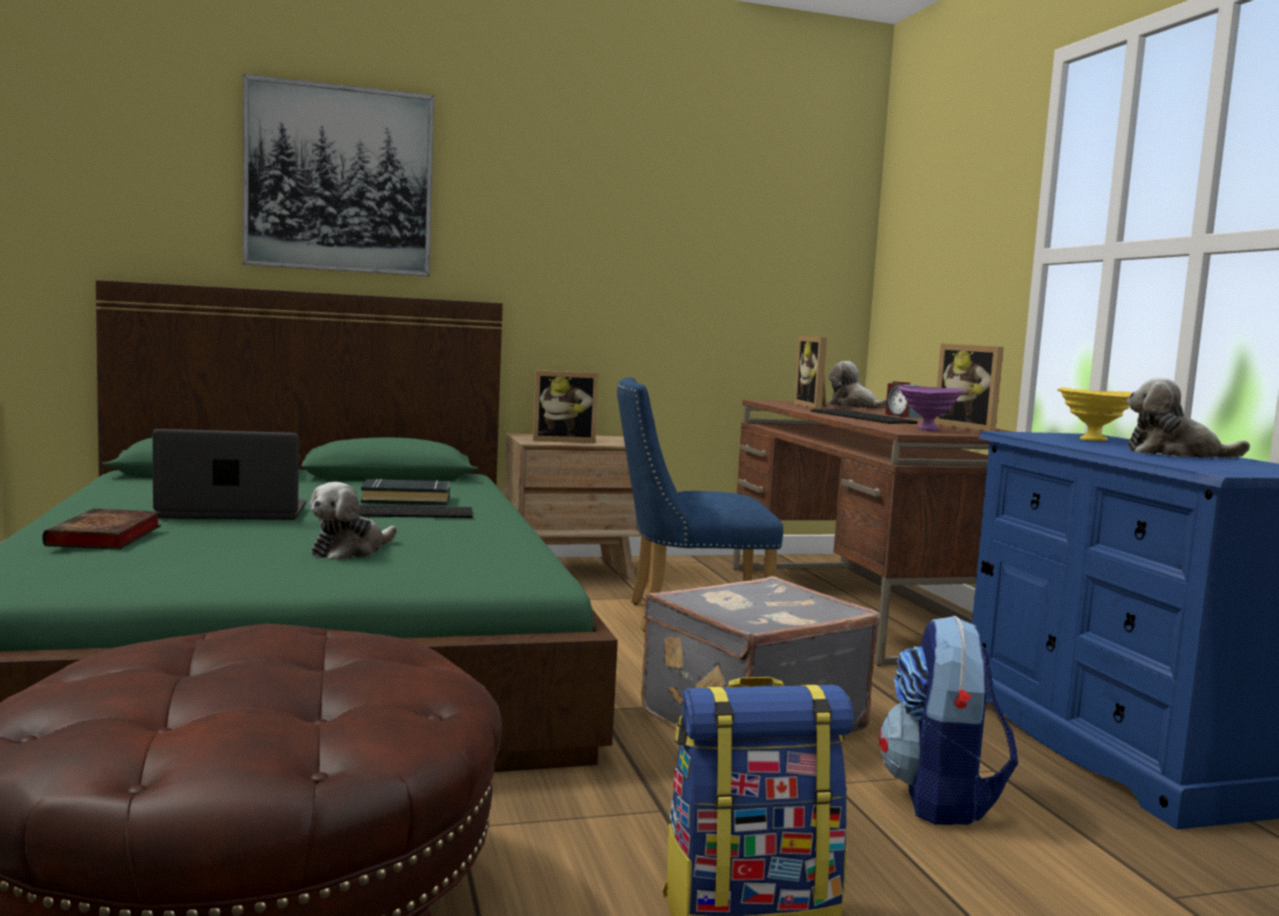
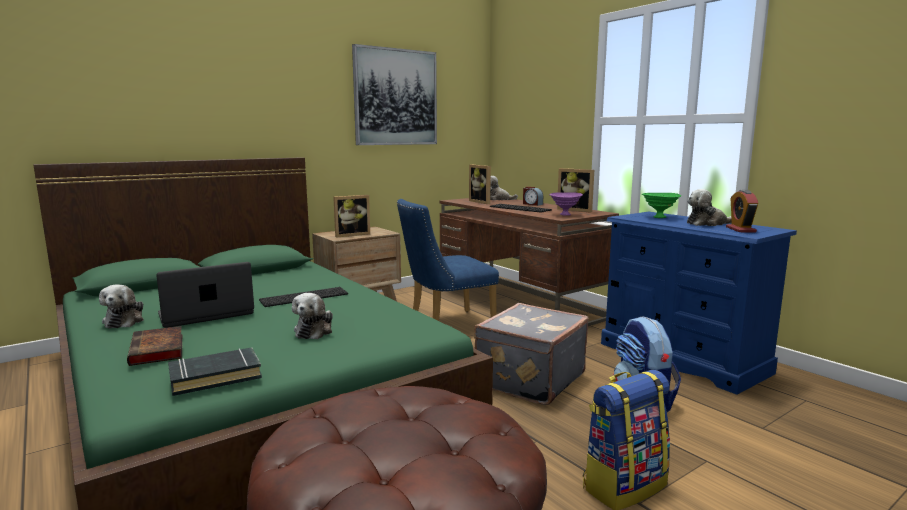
camera: 20 degrees left, 5 degrees up
(124, 505) = (125, 321): none -> plush toy
(339, 179) = (194, 86): picture -> picture (395, 97)
(406, 499) = (292, 286): black book -> black book (215, 376)
(1092, 439) = (658, 217): yellow bowl -> green bowl
(1226, 465) = (740, 229): none -> alarm clock

